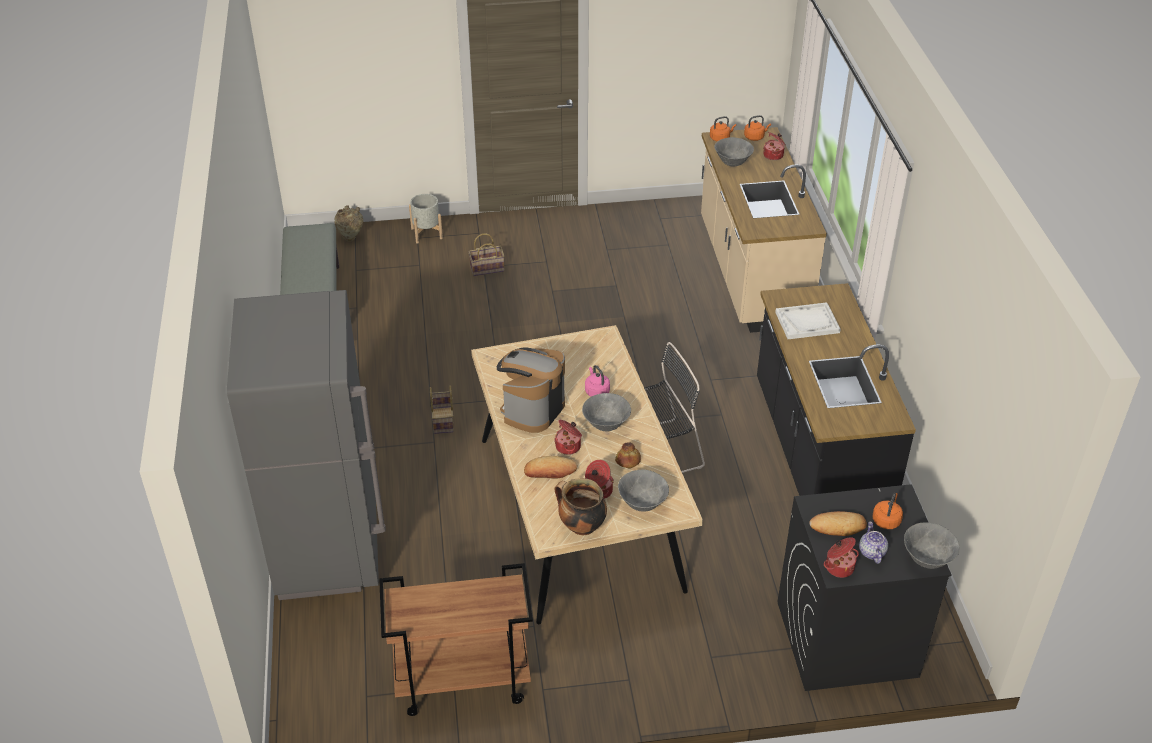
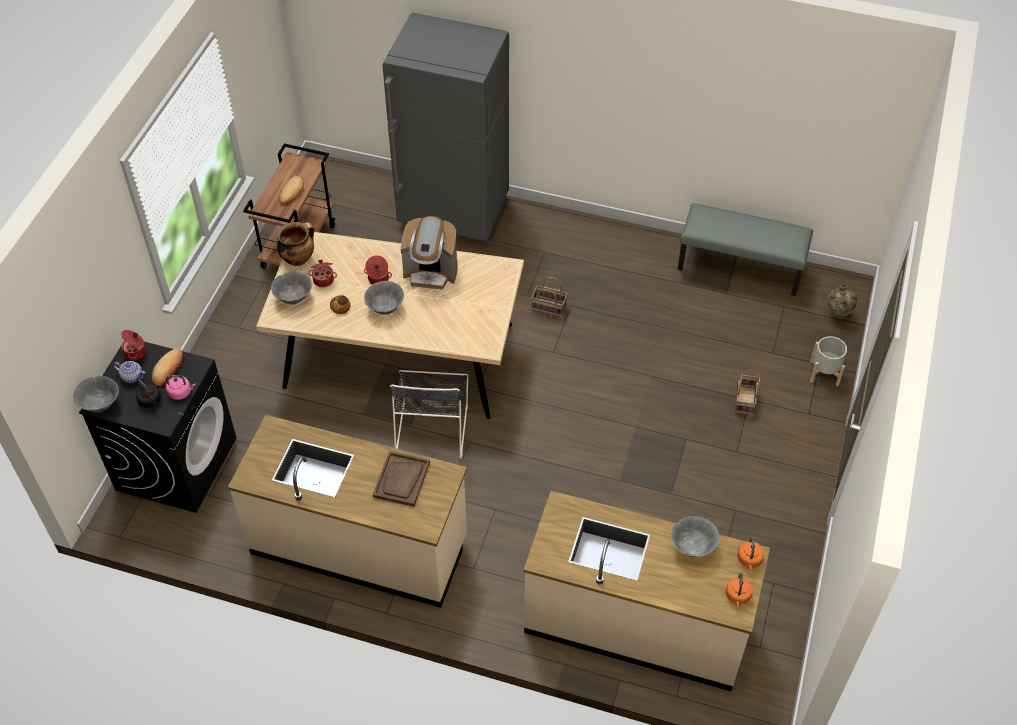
camera: 115 degrees right, 10 degrees up
(532, 409) = (431, 272): coffee machine -> coffee machine turned 135 degrees clockwise
(550, 471) = (361, 261): bread -> bread (291, 191)
(596, 391) = (427, 317): pink kettle -> pink kettle (181, 392)
(774, 155) = (691, 596): cooking pot -> none
(807, 322) = (401, 480): white tray -> brown tray
(817, 452) = (359, 545): black counter -> beige counter
(886, 520) = (150, 401): orange kettle -> black kettle

